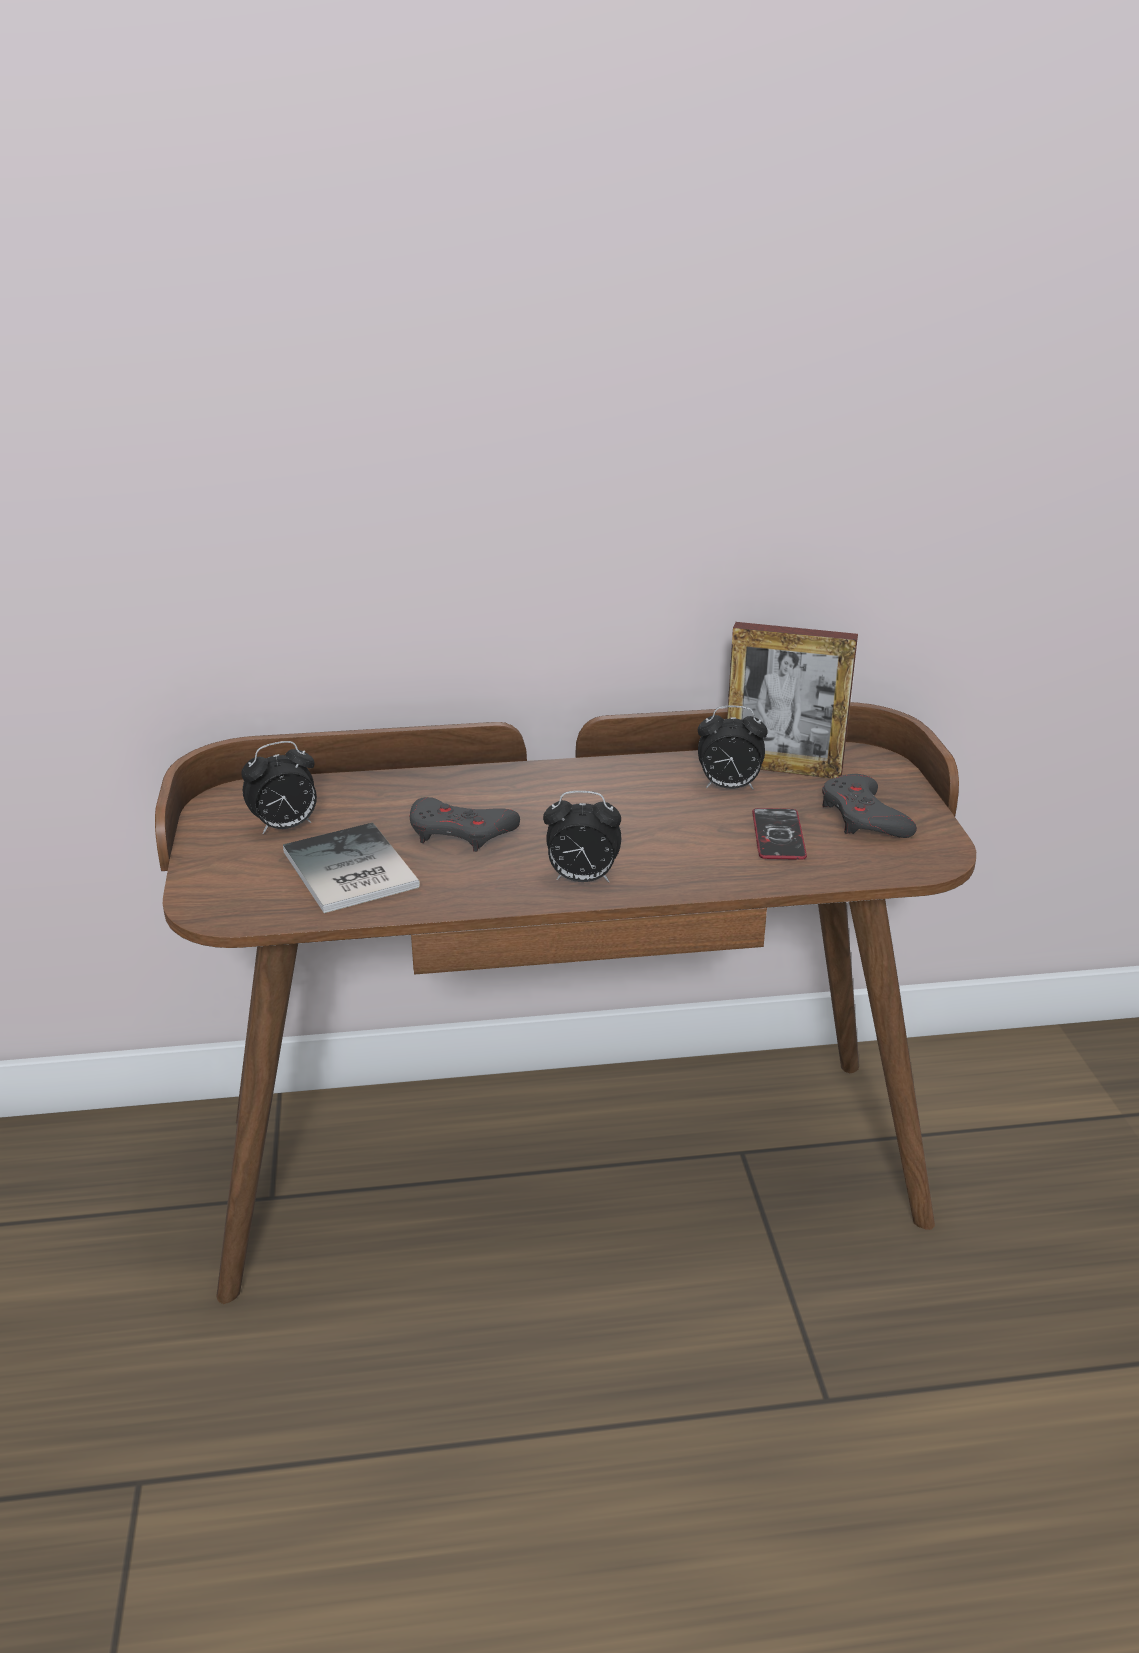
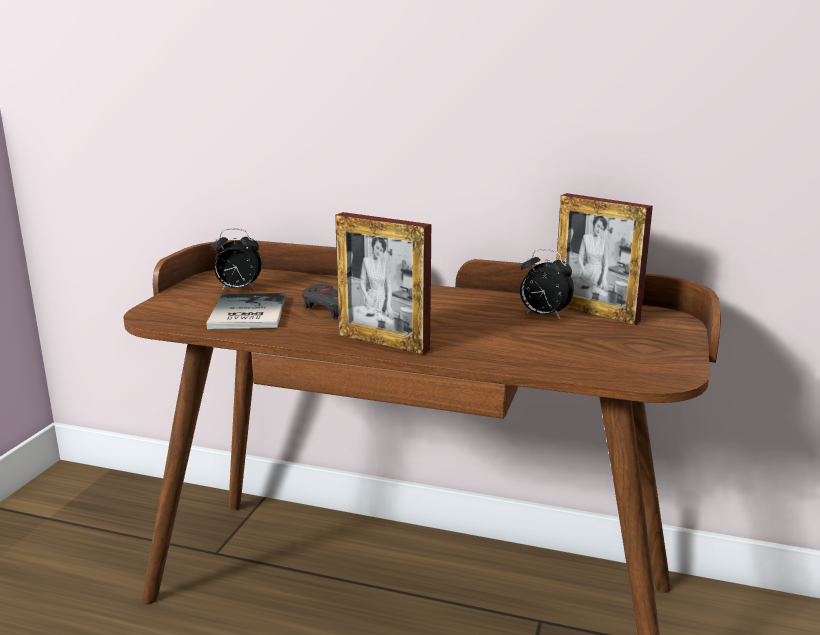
camera: 25 degrees right, 10 degrees down
(581, 879) = (383, 342): alarm clock -> picture frame
(778, 835) = (551, 345): phone -> none
(863, 817) = (630, 346): grey game controller -> none

